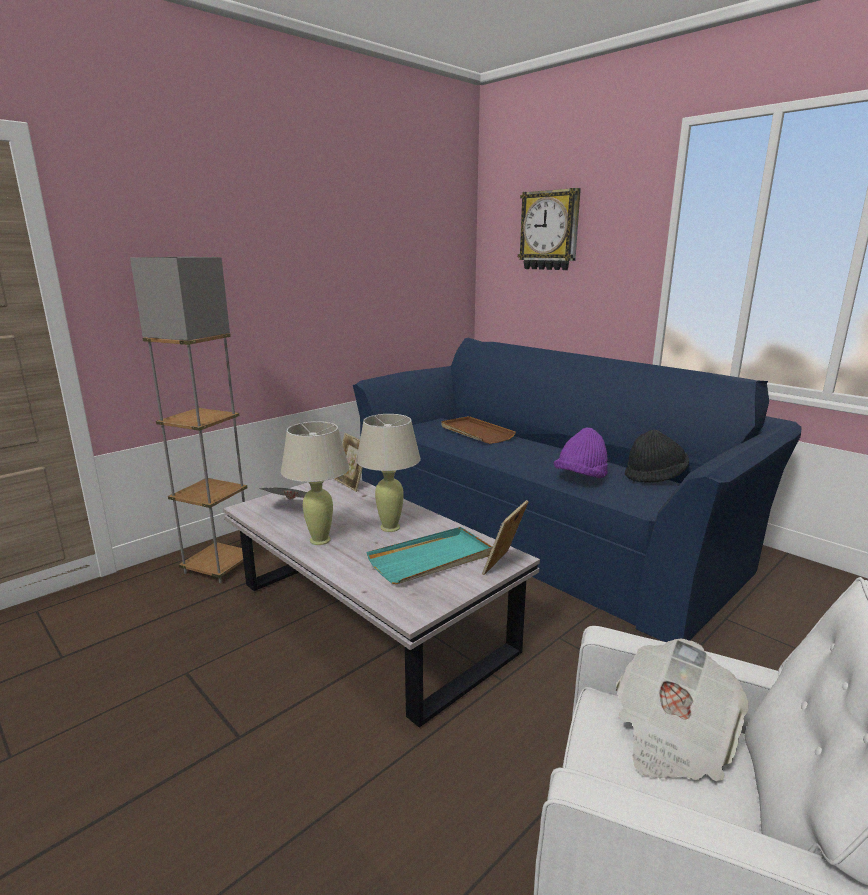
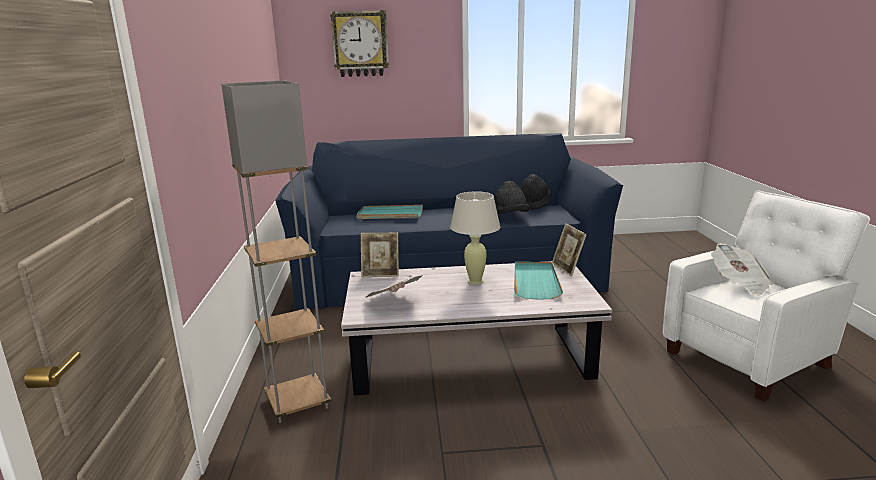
camera: 50 degrees left, 0 degrees up
(320, 540) = (461, 304): beige table lamp -> none
(476, 432) = (390, 215): brown tray -> turquoise tray
(581, 477) = (510, 216): purple hat -> black hat

